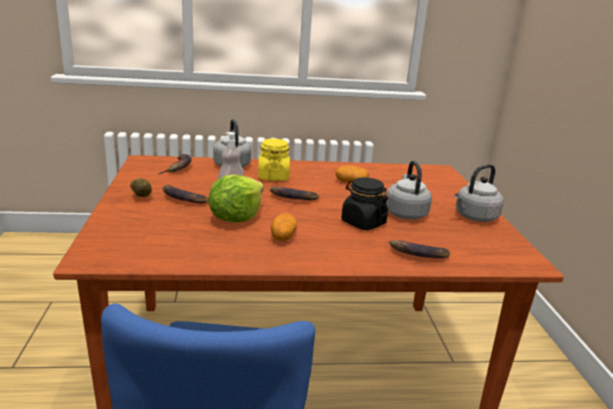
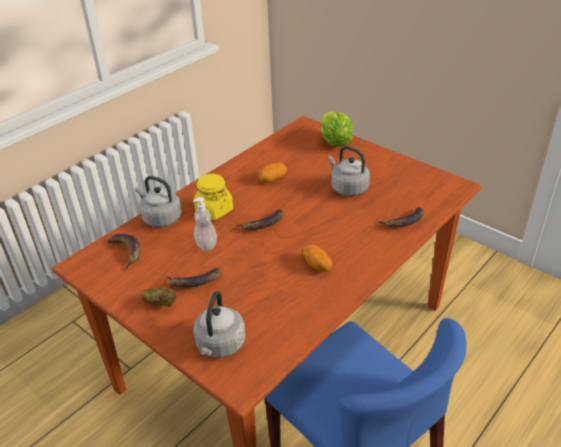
camera: 40 degrees left, 15 degrees up
(236, 218) = (262, 271): lettuce -> lettuce (334, 142)
(363, 222) = (339, 215): black jar -> none
(474, 217) = (385, 164): grey kettle -> grey kettle (220, 345)

